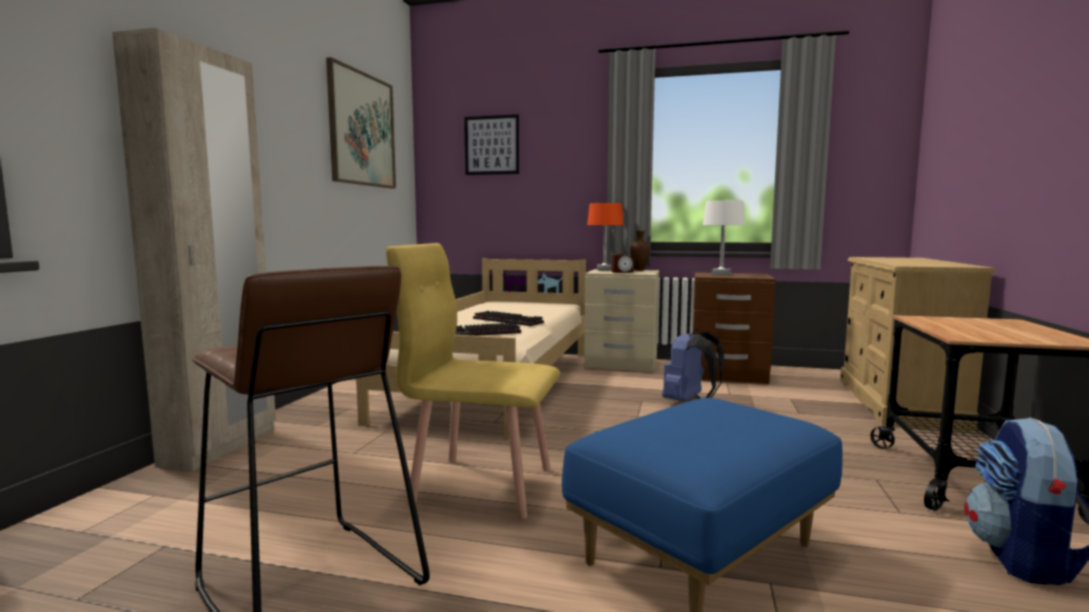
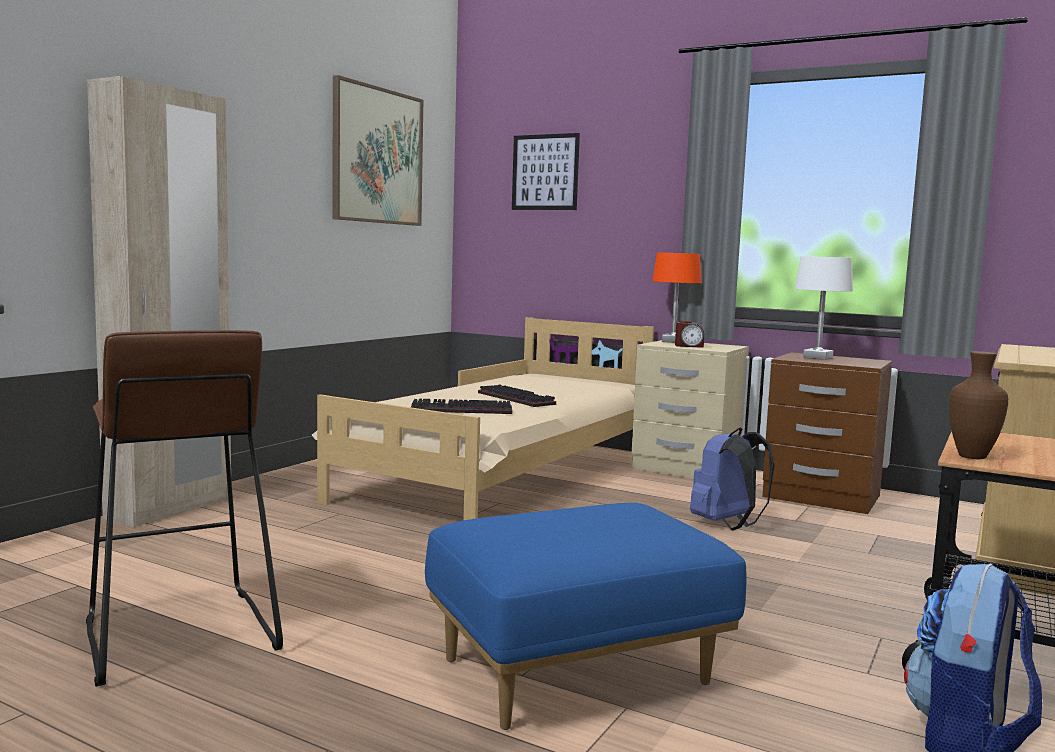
camera: 15 degrees right, 0 degrees up
(482, 485) = (401, 577): yellow chair -> none
(639, 270) = (720, 345): brown vase -> brown vase (973, 457)

